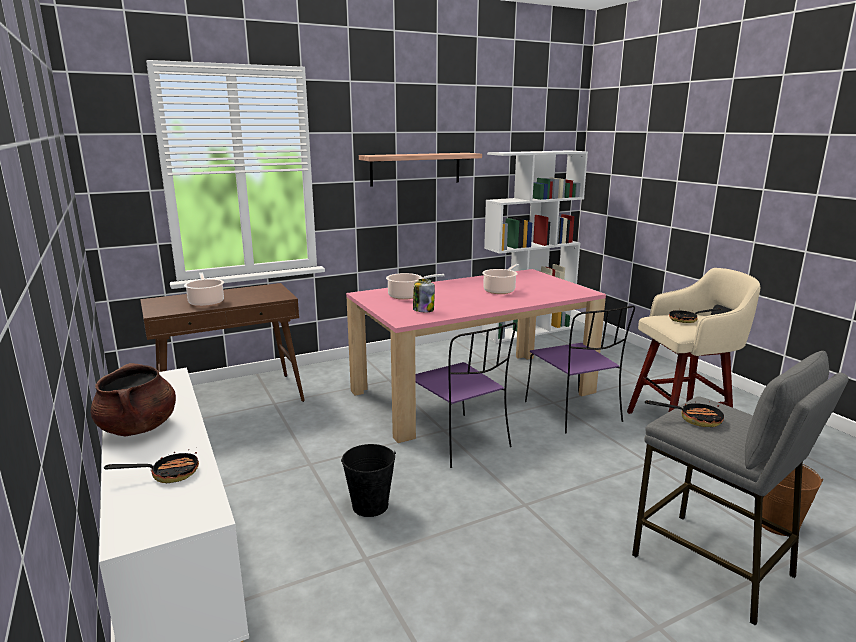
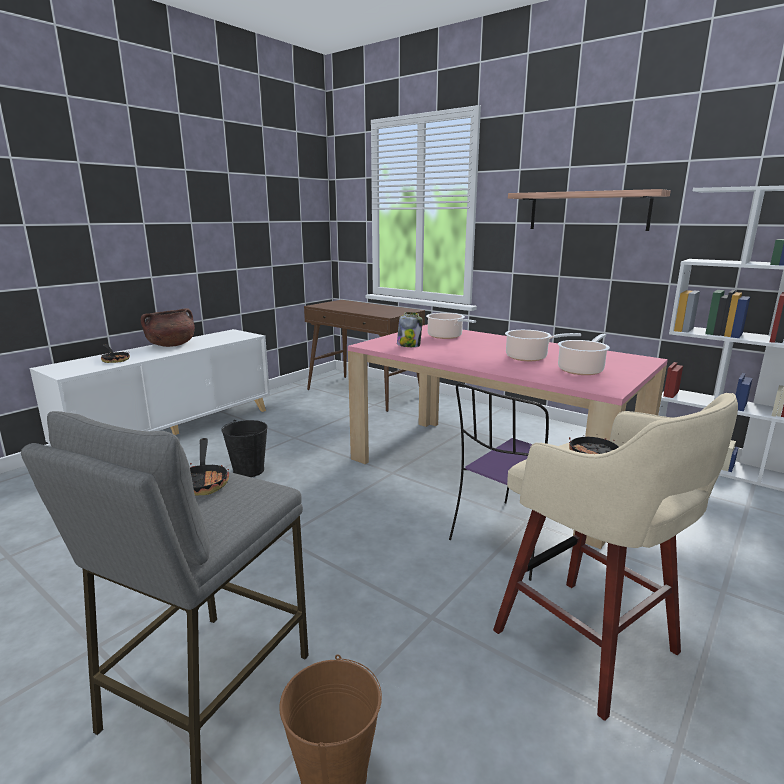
camera: 65 degrees right, 0 degrees up
(206, 302) = (351, 307): cooking pot -> cooking pot (581, 370)
(459, 441) = (377, 484): purple chair -> none

